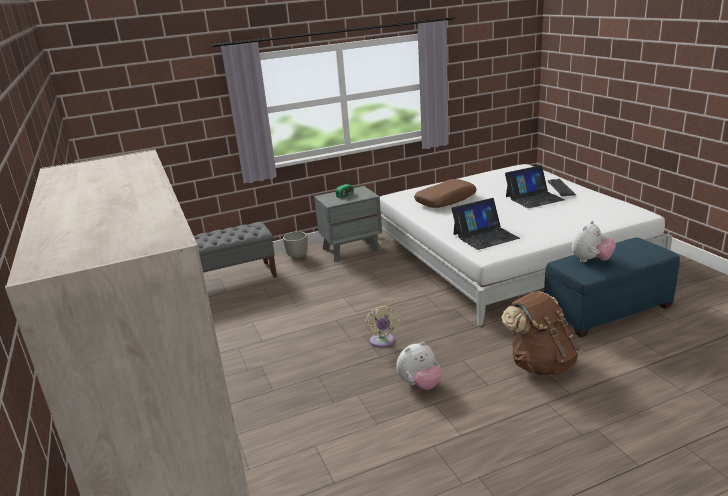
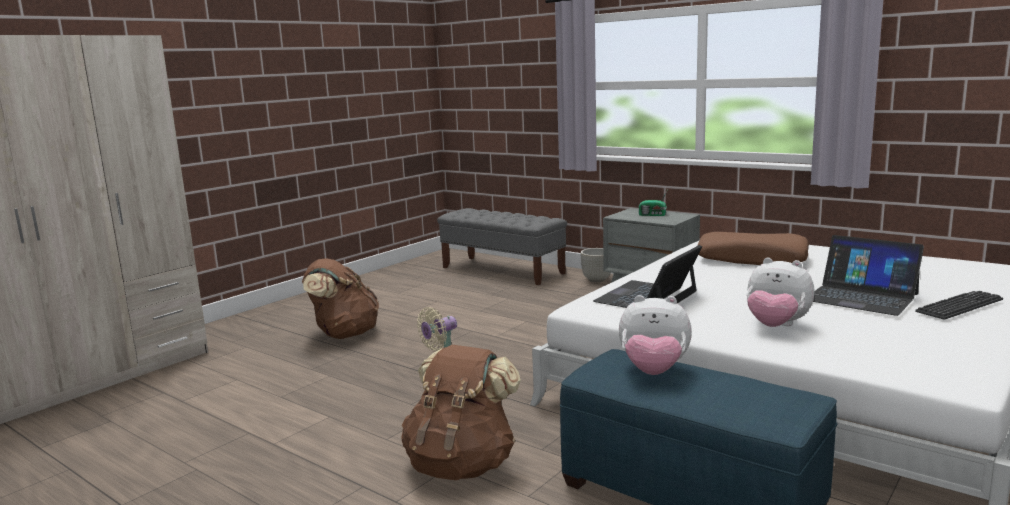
camera: 60 degrees right, 10 degrees down
(272, 376) = (344, 334): none -> brown backpack
(420, 384) = (365, 400): plush toy -> plush toy (776, 326)
(485, 236) = (647, 296): laptop -> laptop turned 90 degrees clockwise

